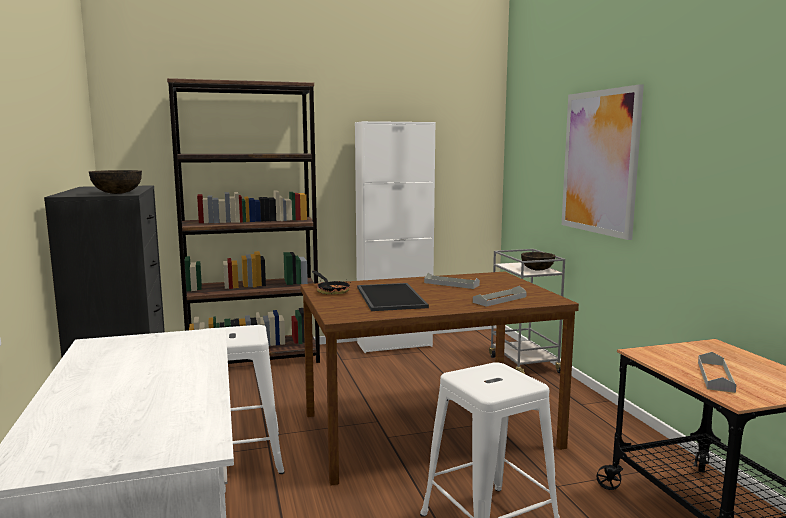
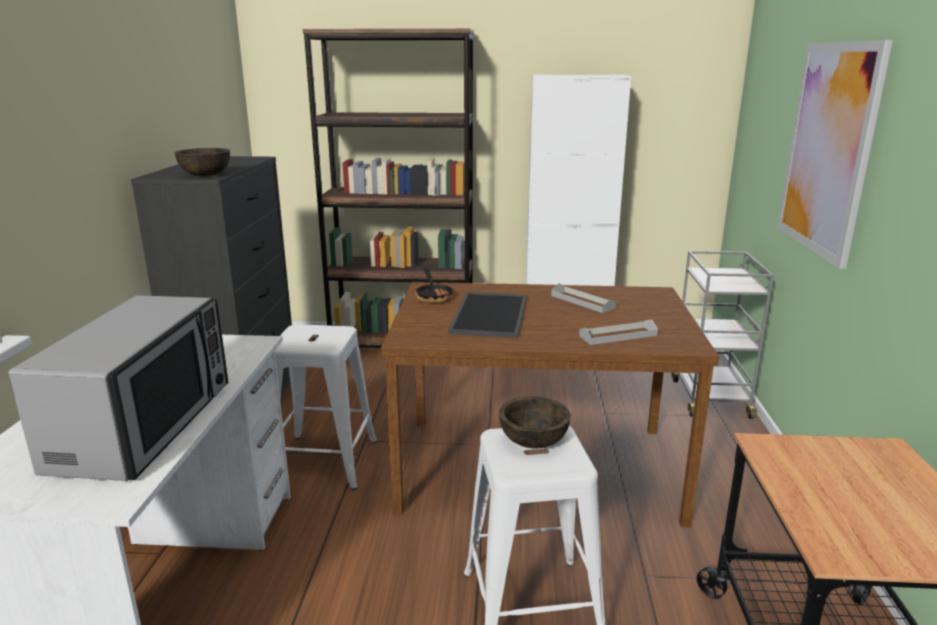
camera: 20 degrees right, 10 degrees up
(168, 397) = (146, 425): none -> microwave
(537, 269) = (736, 283): brown bowl -> brown bowl (533, 441)
(715, 376) = (837, 506): grey tray -> none

